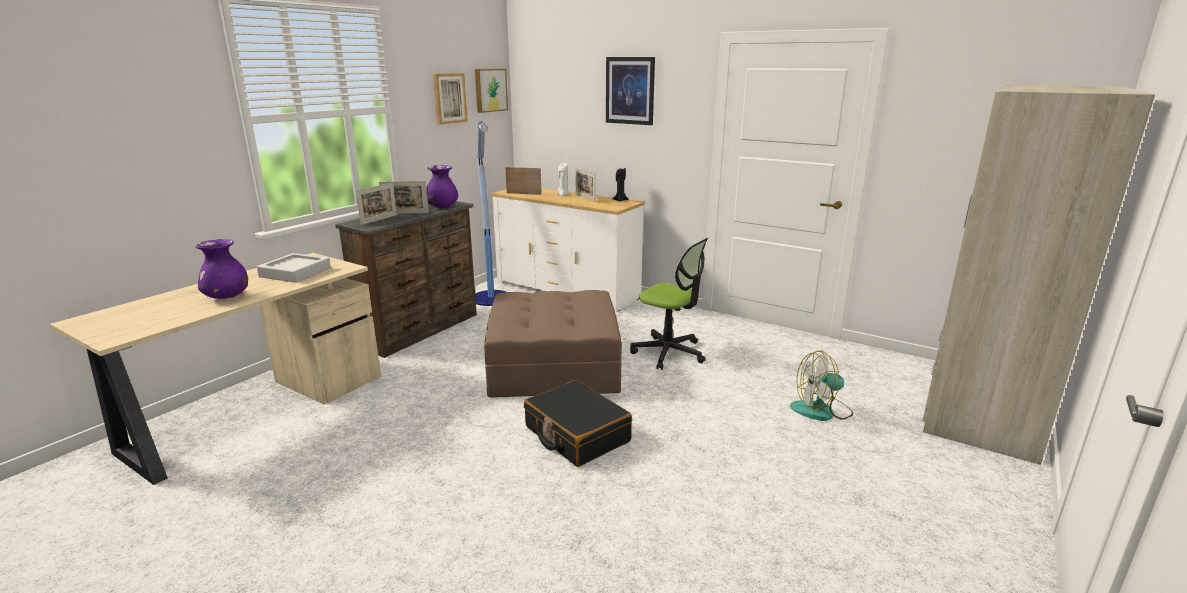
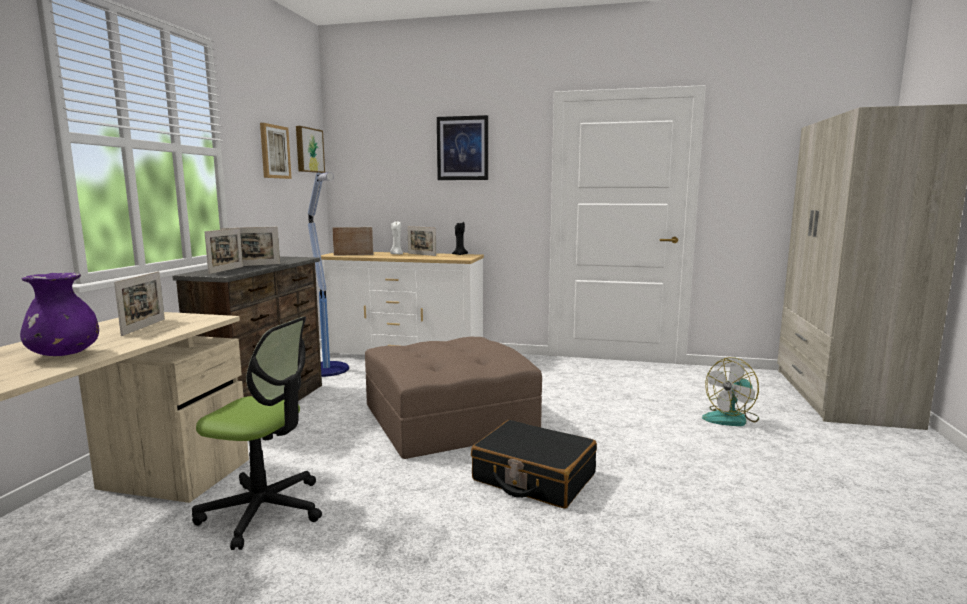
camera: 20 degrees left, 10 degrees down
(295, 272) = (144, 327): grey tray -> picture frame
(442, 207) = (289, 260): purple vase -> none
(669, 352) = (553, 392): office chair -> office chair (264, 511)

